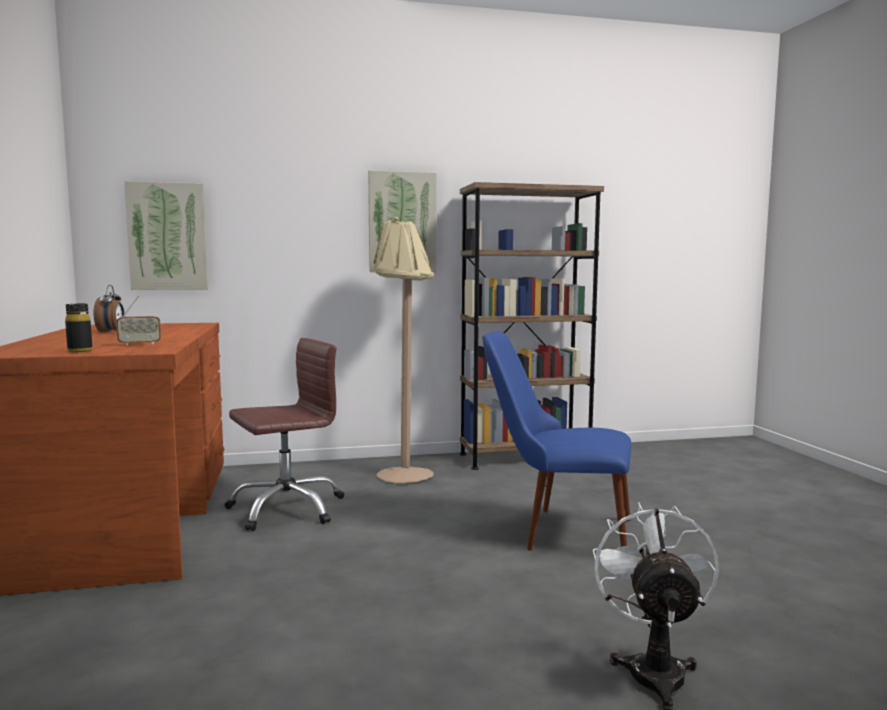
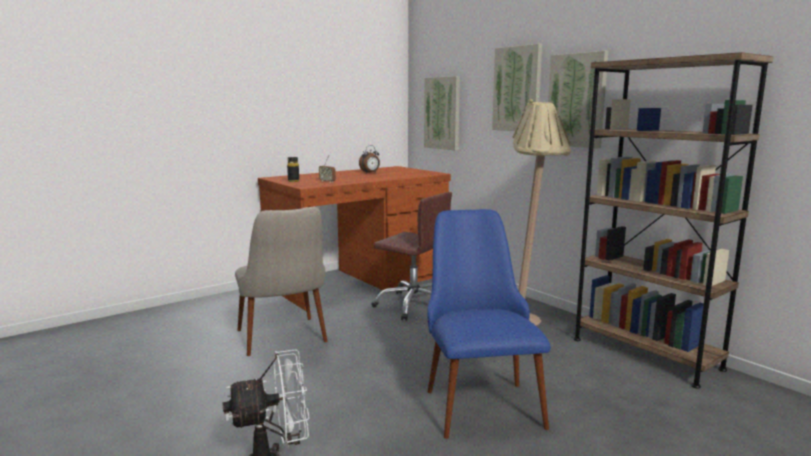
camera: 65 degrees right, 5 degrees up
(287, 613) = (285, 342): none -> beige chair
(315, 207) = (517, 89): none -> picture

